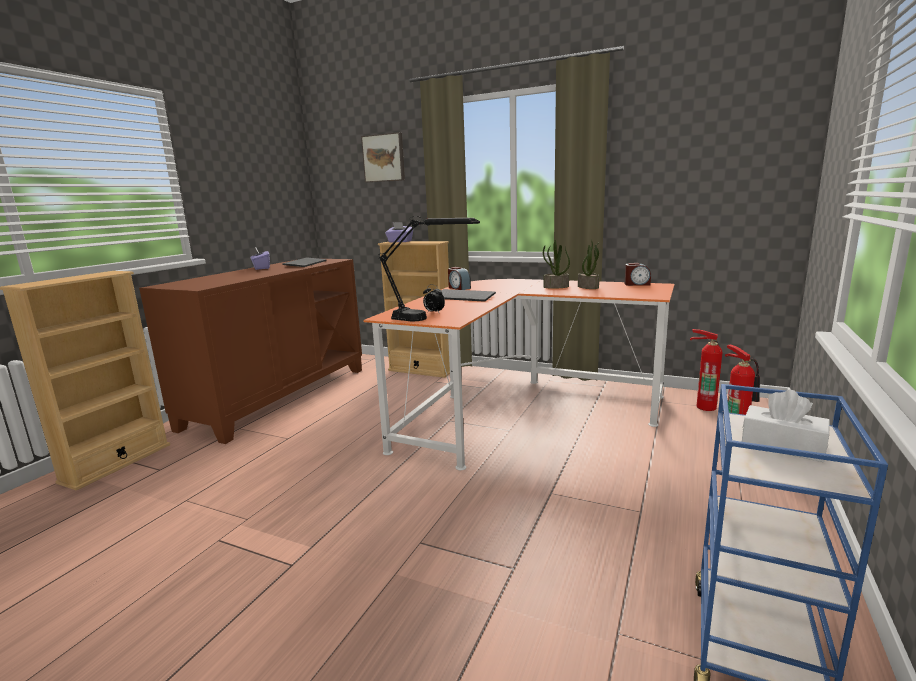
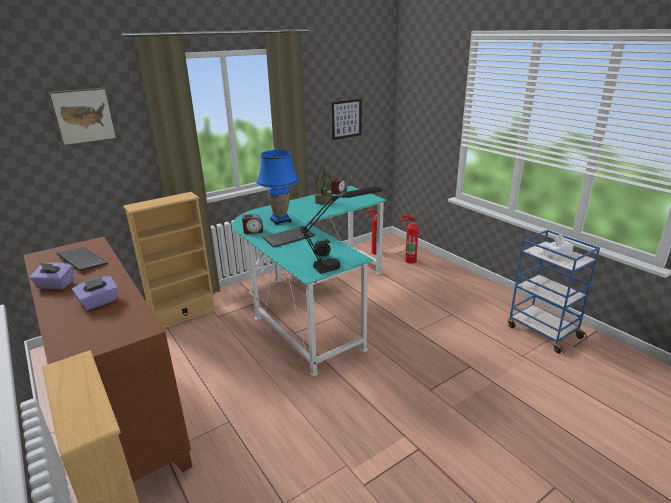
camera: 60 degrees left, 10 degrees up
(400, 241) = (146, 203): purple tissue box -> purple tissue box (99, 302)
(502, 288) = (280, 220): none -> blue table lamp
(520, 409) = (312, 301): orange desk -> turquoise desk
(555, 287) = (307, 208): potted plant -> none
(696, 181) = (346, 119): none -> picture

